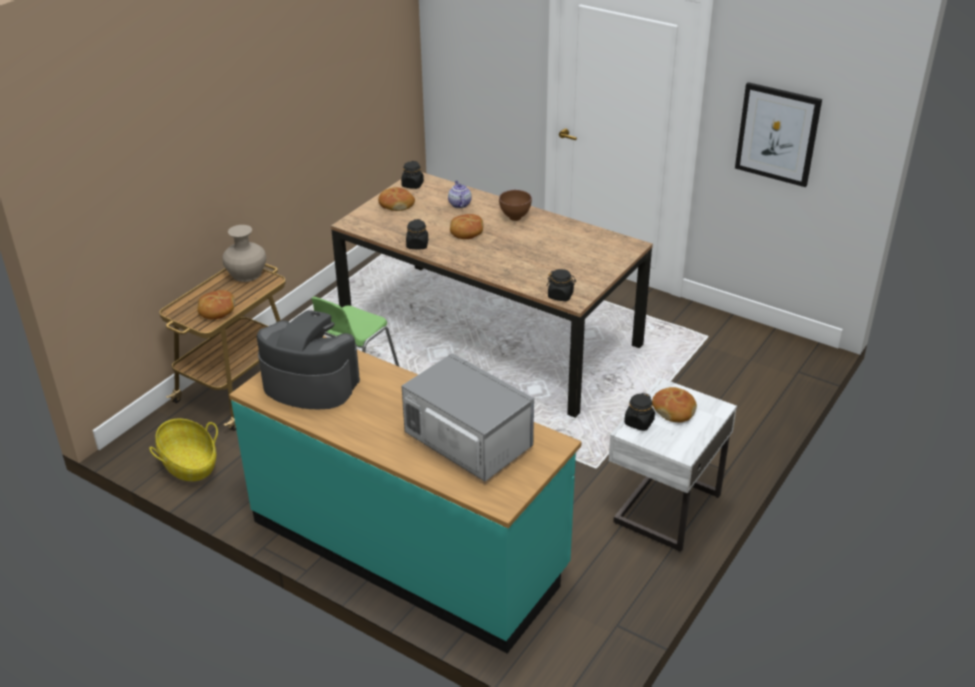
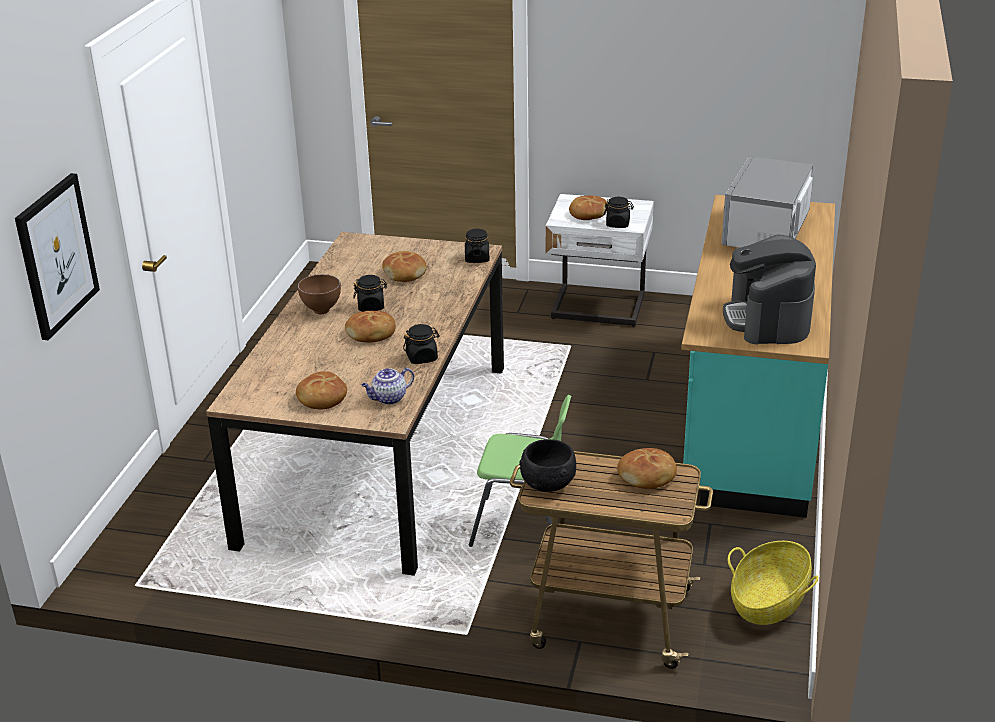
camera: 110 degrees left, 5 degrees down
(246, 274) = (549, 483): beige vase -> black bowl
(412, 185) = (257, 400): black jar -> black jar (371, 306)
(459, 204) = (300, 353): teapot -> teapot (388, 399)
(554, 259) = (405, 273): none -> bread
(777, 134) = (251, 91): picture -> picture (56, 255)

